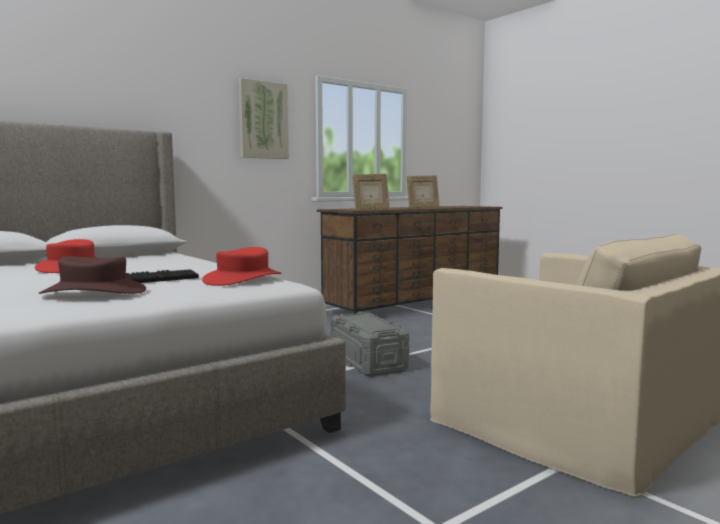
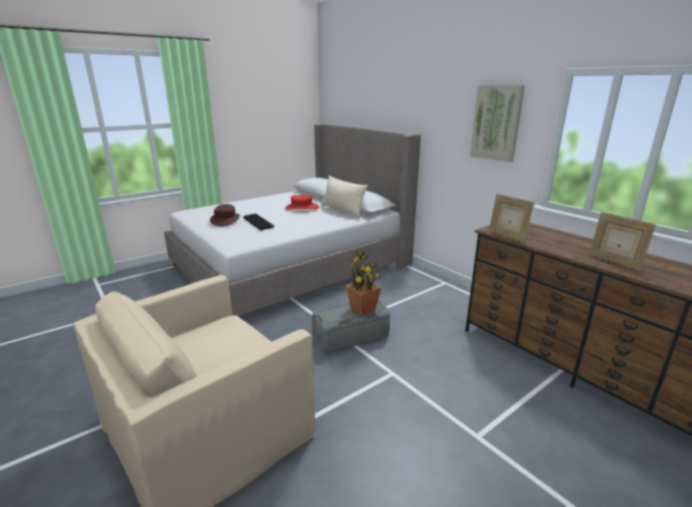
camera: 90 degrees right, 15 degrees up
(126, 258) = (342, 211): none -> beige pillow
(243, 279) = (251, 238): red hat -> none
(364, 318) = (363, 309): none -> potted plant

